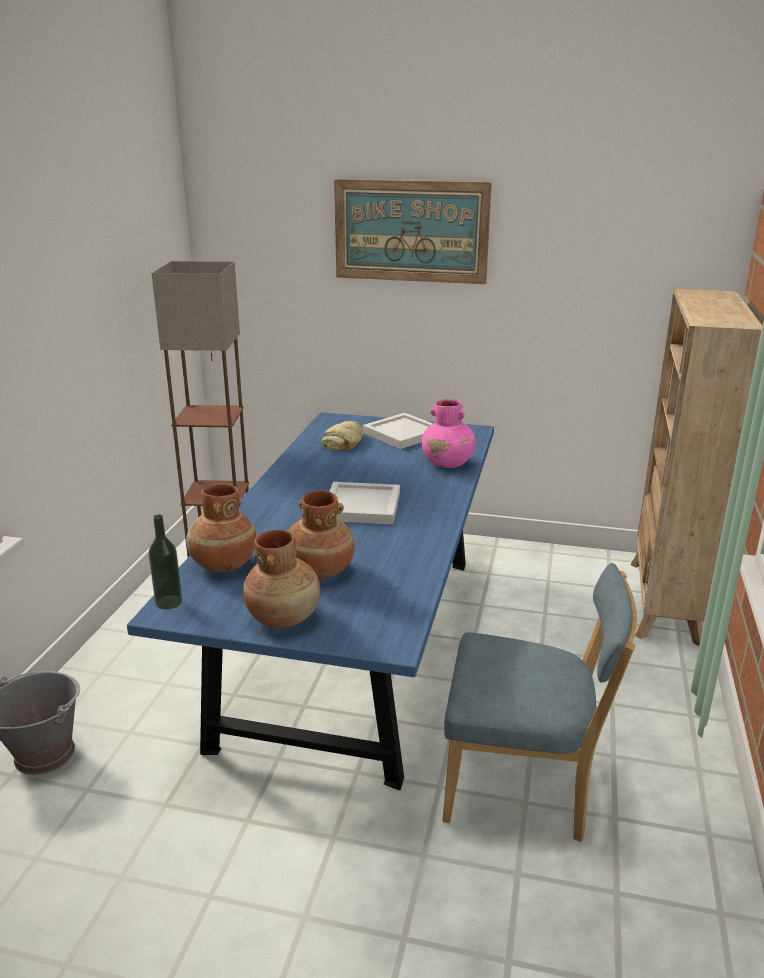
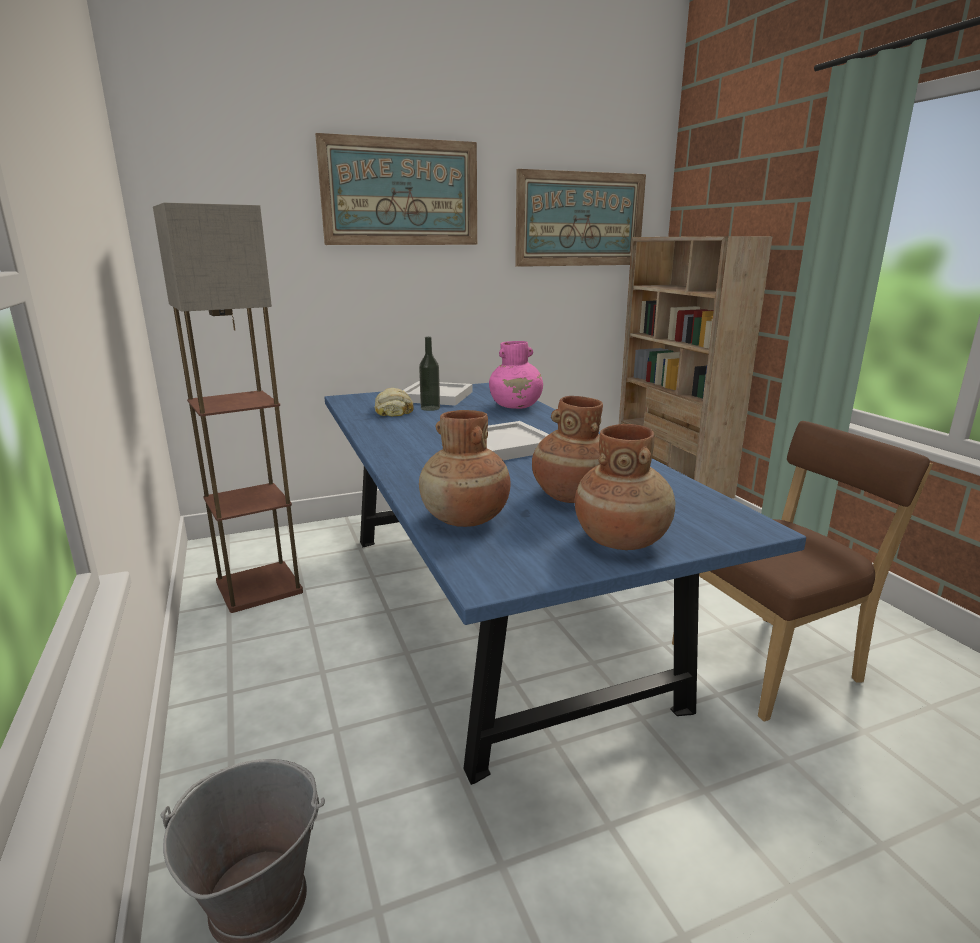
camera: 35 degrees left, 5 degrees down
(169, 602) = (473, 569): bottle -> bottle (430, 408)
(524, 787) = (772, 662): blue chair -> brown chair
(616, 262) = (580, 219): none -> picture

